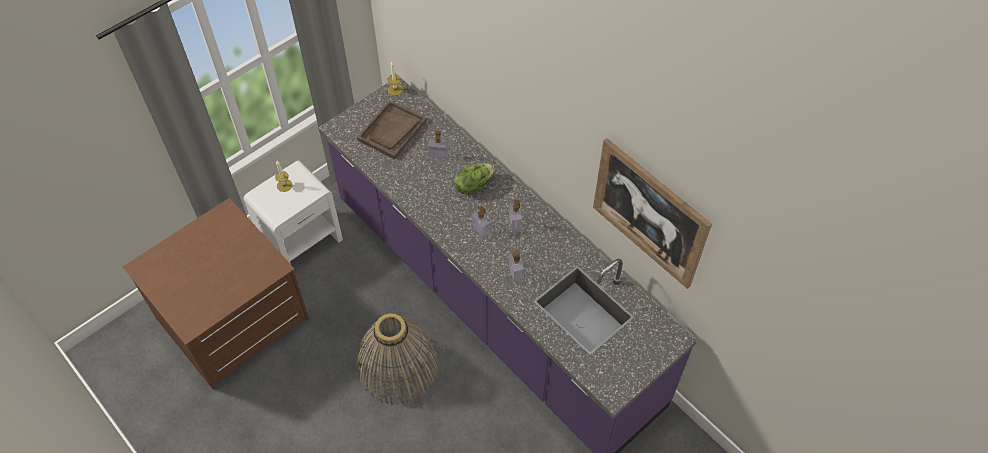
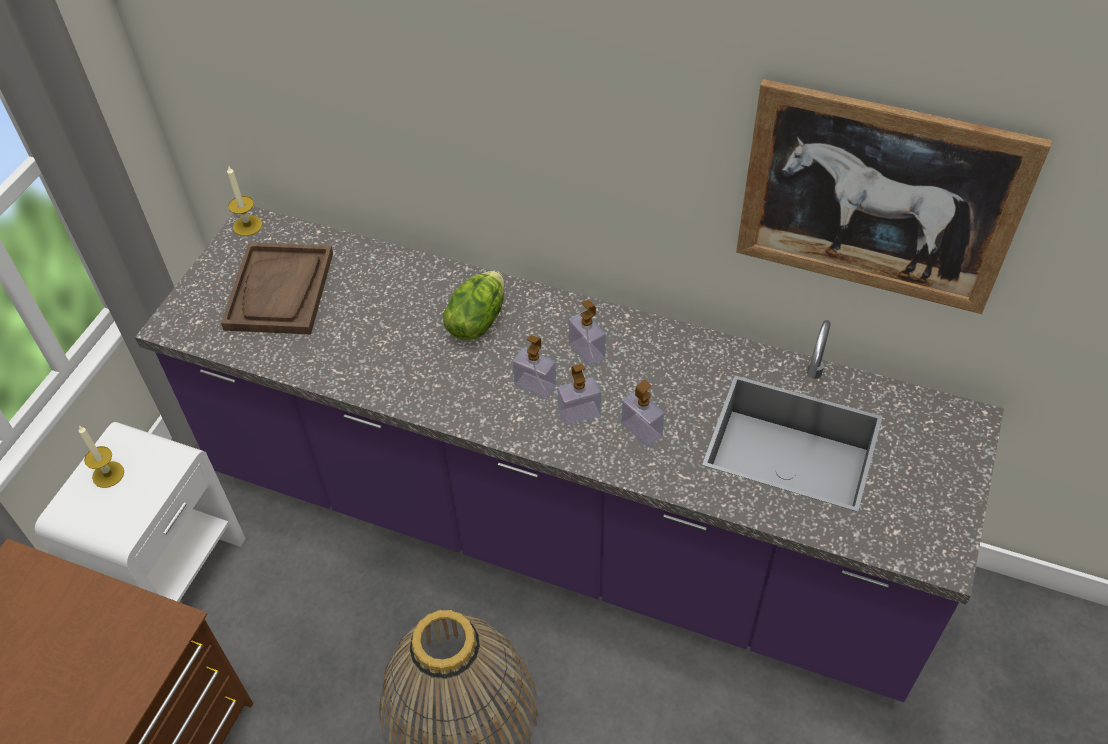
camera: 25 degrees left, 5 degrees down
(438, 154) = (386, 297): soap dispenser -> soap dispenser (579, 413)

